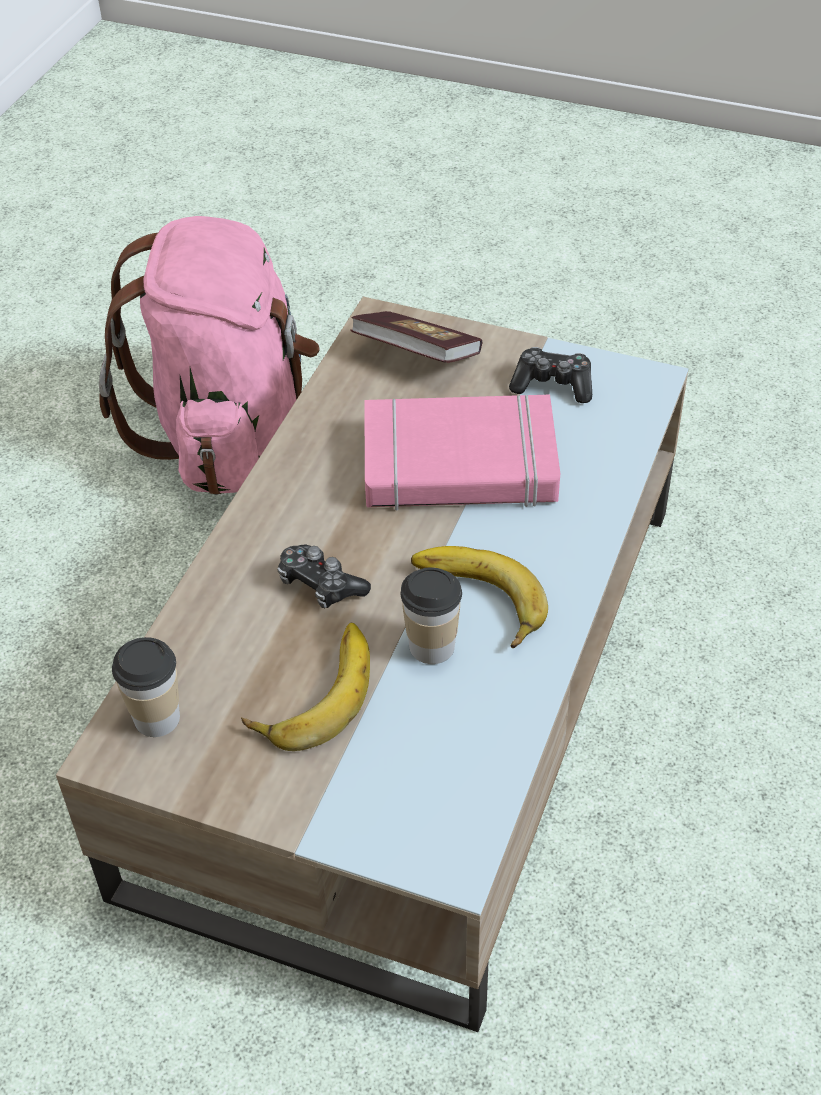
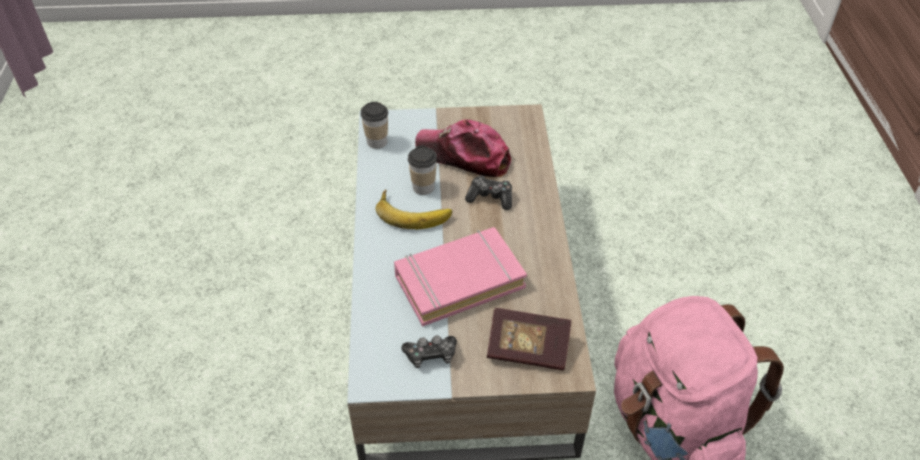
camera: 155 degrees right, 0 degrees up
(156, 718) = (519, 130): cup -> cup (377, 142)
(313, 692) = (464, 156): banana -> cap

